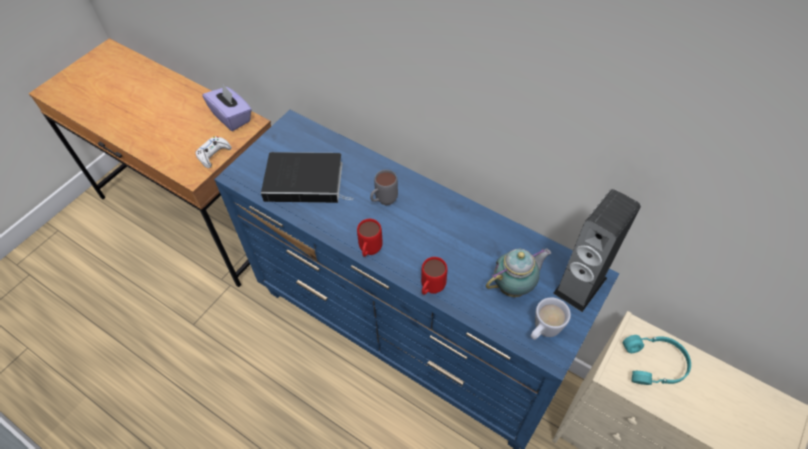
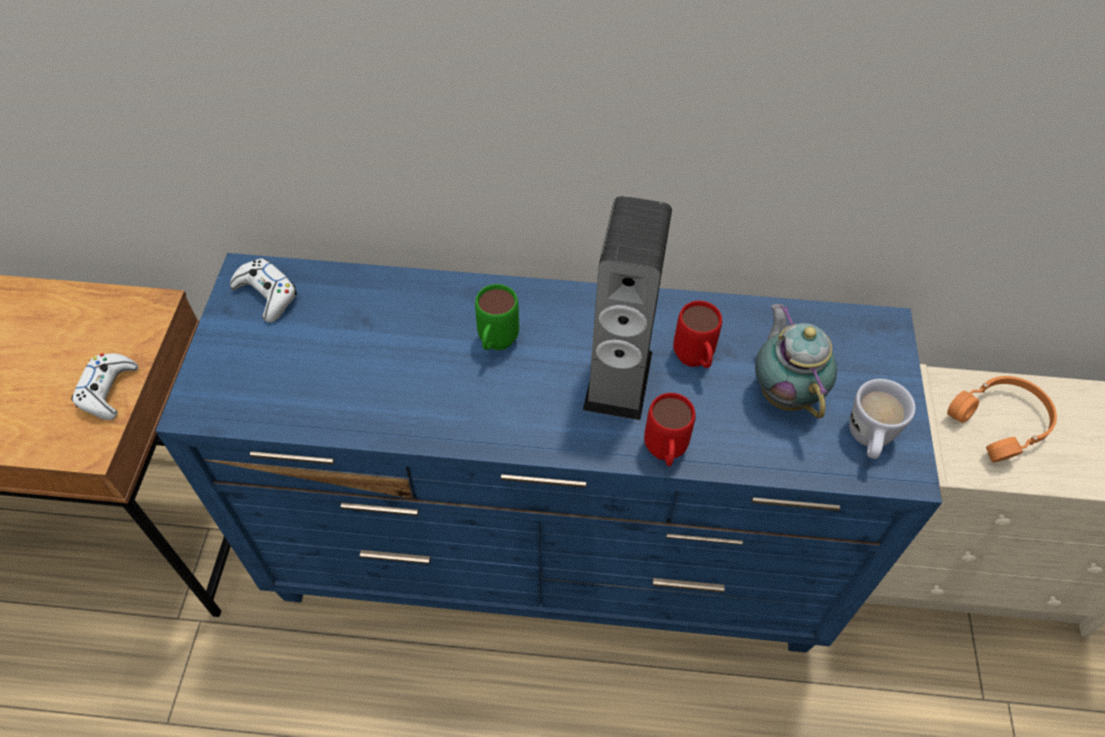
camera: 30 degrees left, 0 degrees up
(232, 117) = (104, 310): purple tissue box -> none
(295, 136) = (267, 295): none -> white game controller
(306, 181) = (338, 363): book -> none
(369, 252) = (526, 438): red mug -> red mug (694, 362)
(383, 202) = (495, 345): grey mug -> green mug
(514, 286) = (784, 392): teapot -> teapot turned 45 degrees counterclockwise
(580, 285) = (872, 349): speaker -> speaker (618, 380)
(655, 364) = (1001, 423): turquoise headphones -> orange headphones

